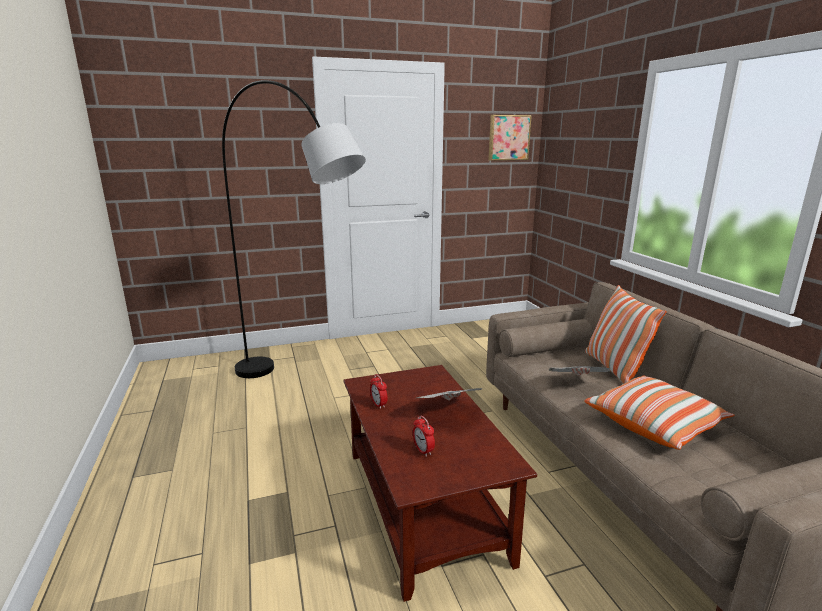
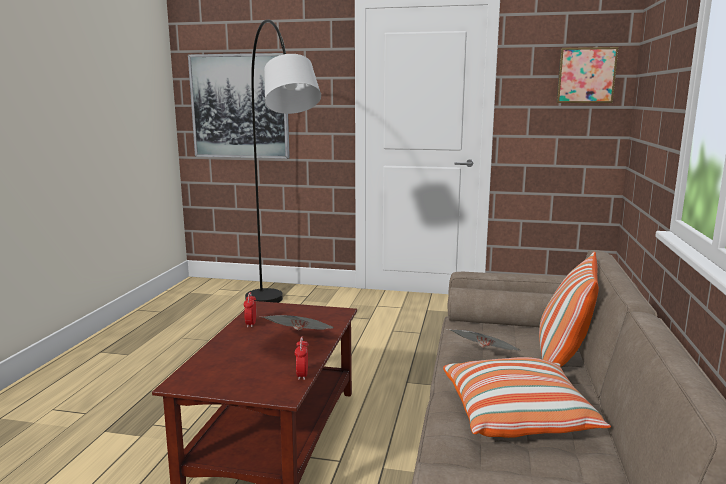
camera: 30 degrees right, 5 degrees down
(189, 170) = (240, 106): none -> picture
(423, 450) = (231, 363): alarm clock -> alarm clock (302, 375)

